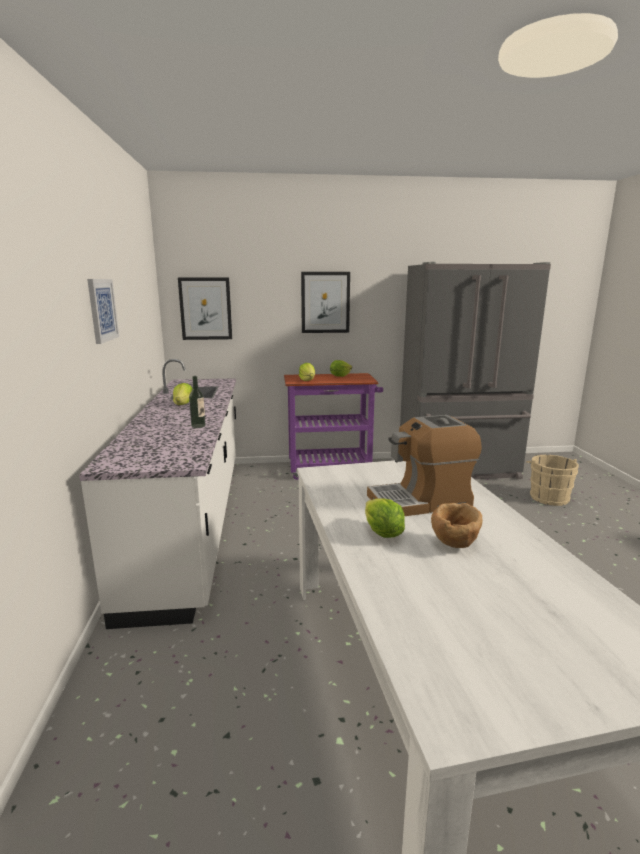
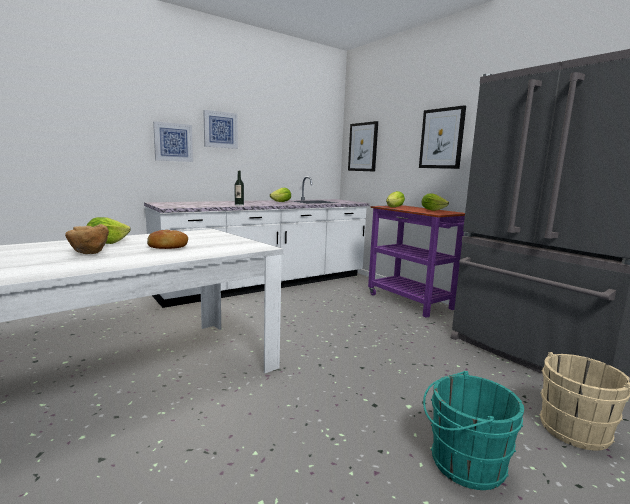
camera: 60 degrees right, 5 degrees down
(75, 347) = (173, 142): none -> picture
(421, 501) = (167, 246): coffee machine -> bread
(579, 540) = (462, 462): none -> turquoise bucket

